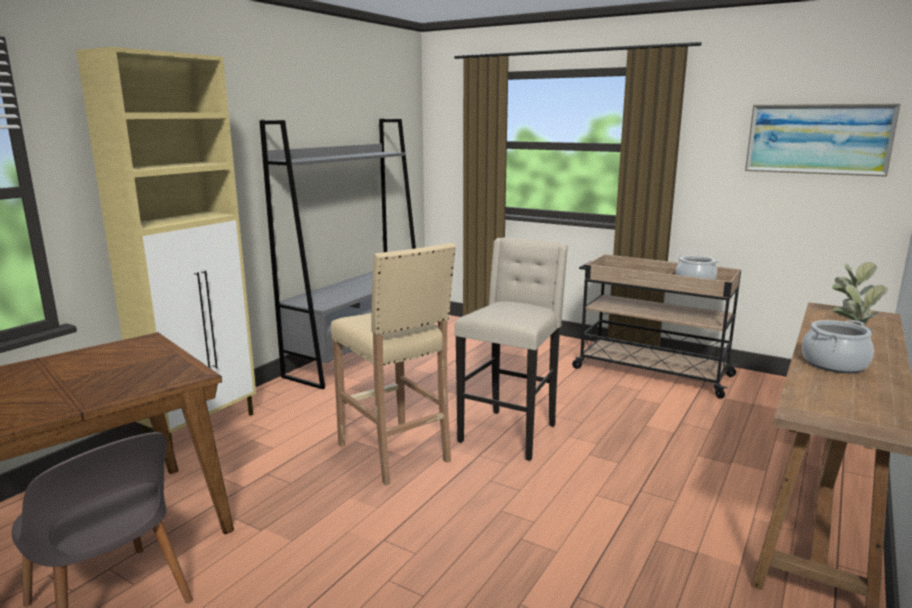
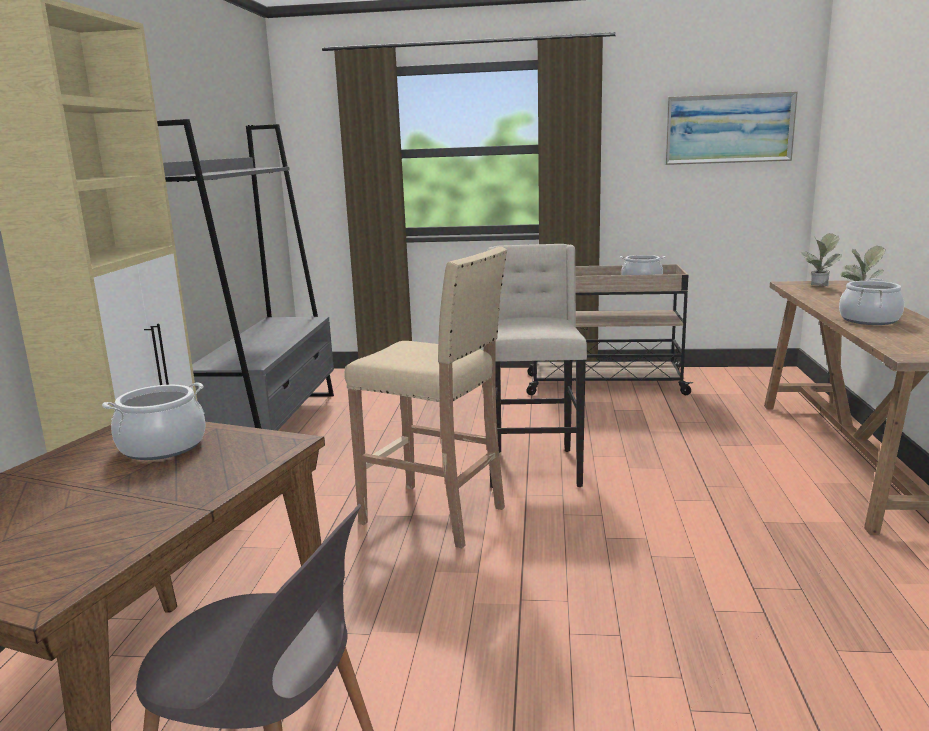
camera: 25 degrees left, 0 degrees up
(130, 360) = (162, 447): none -> cooking pot

